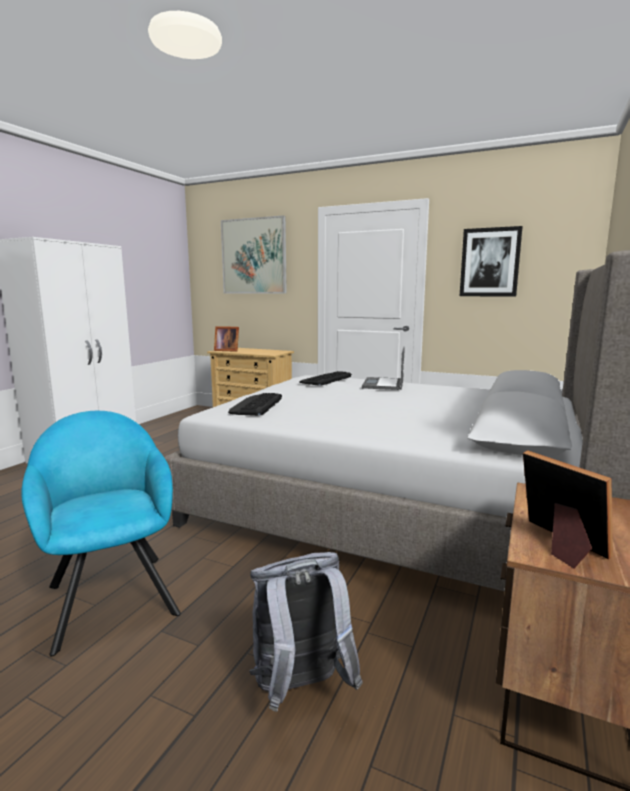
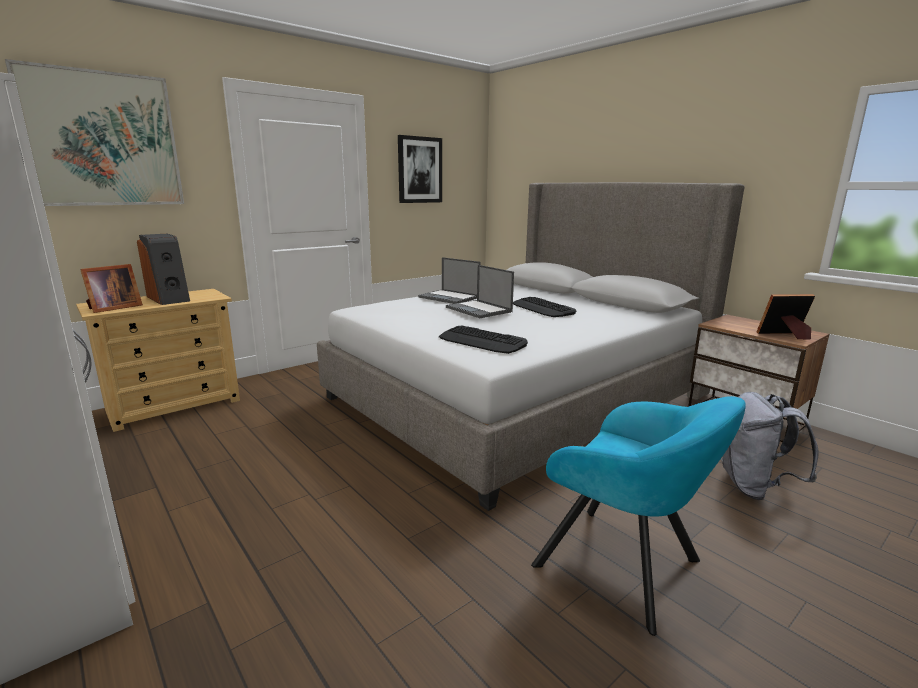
camera: 65 degrees left, 5 degrees up
(111, 594) = (625, 567): turquoise armchair -> turquoise armchair turned 135 degrees counterclockwise
(257, 351) = (169, 298): none -> speaker
(325, 379) = (400, 306): keyboard -> keyboard (542, 308)
(351, 394) = (479, 310): none -> laptop

